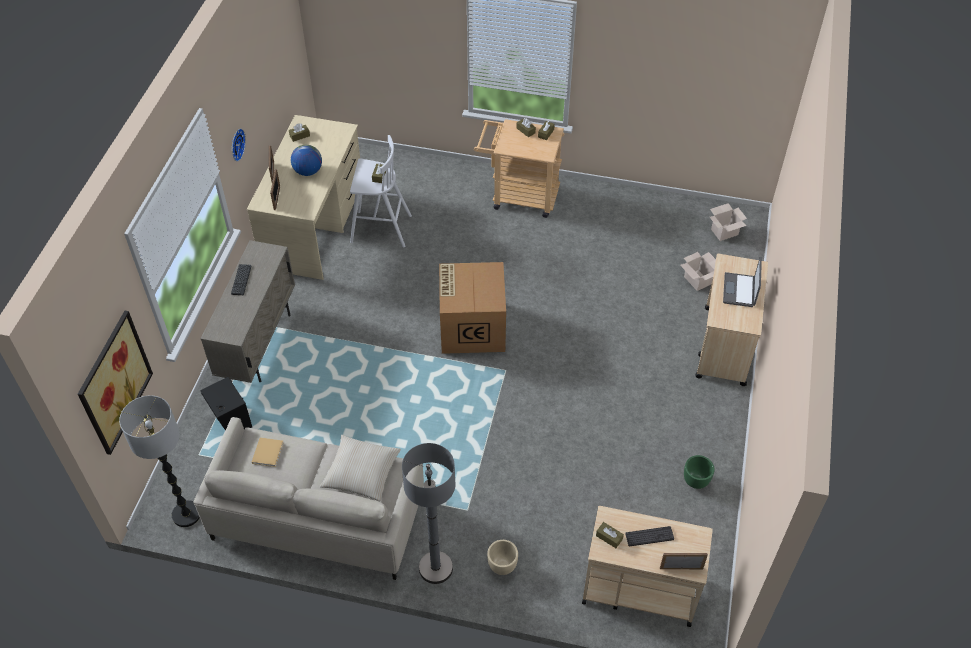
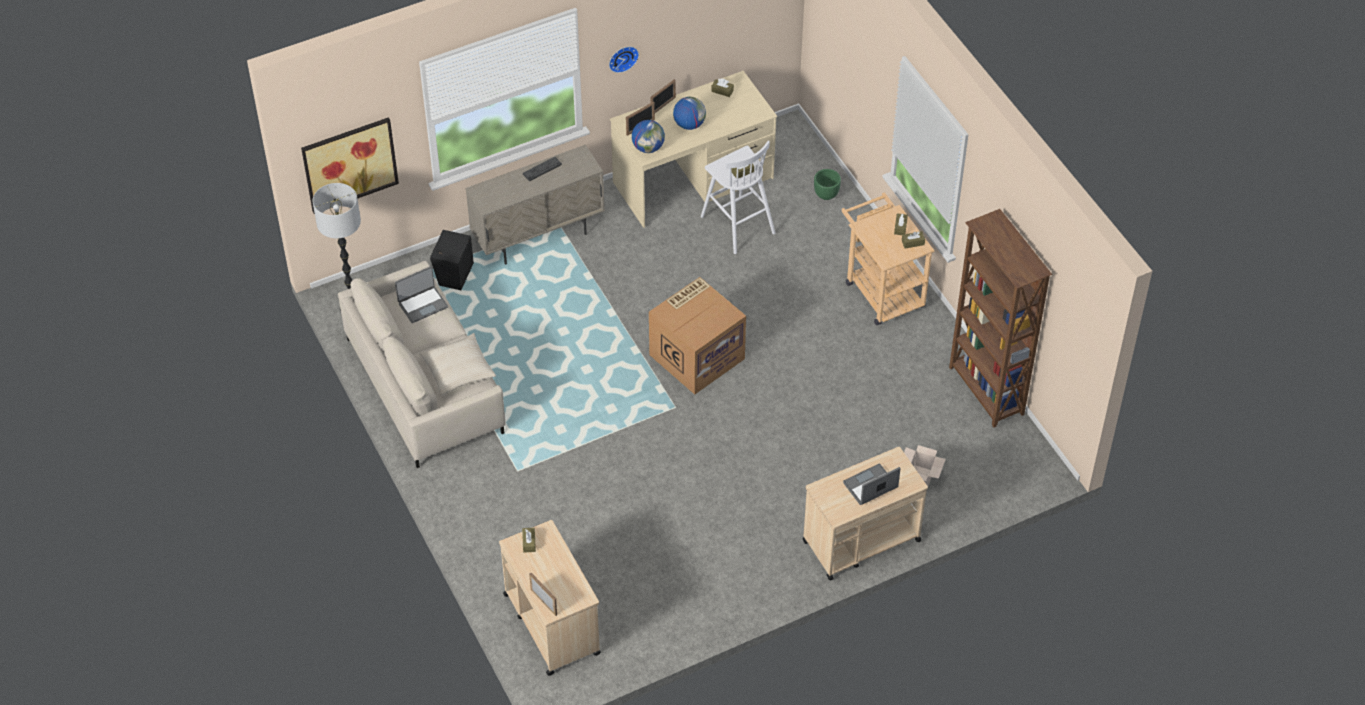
camera: 50 degrees right, 0 degrees up
(268, 452) = (422, 304): beige book -> laptop
(301, 206) = (648, 147): none -> globe
(435, 568) = (449, 485): grey floor lamp -> none
(502, 566) = (489, 525): beige planter -> none
(649, 536) = (553, 567): keyboard -> none
(656, 202) = (985, 392): none -> brown bookcase
(696, 481) = (691, 602): green planter -> green planter (826, 195)
(724, 231) = (1005, 463): cardboard box -> none

